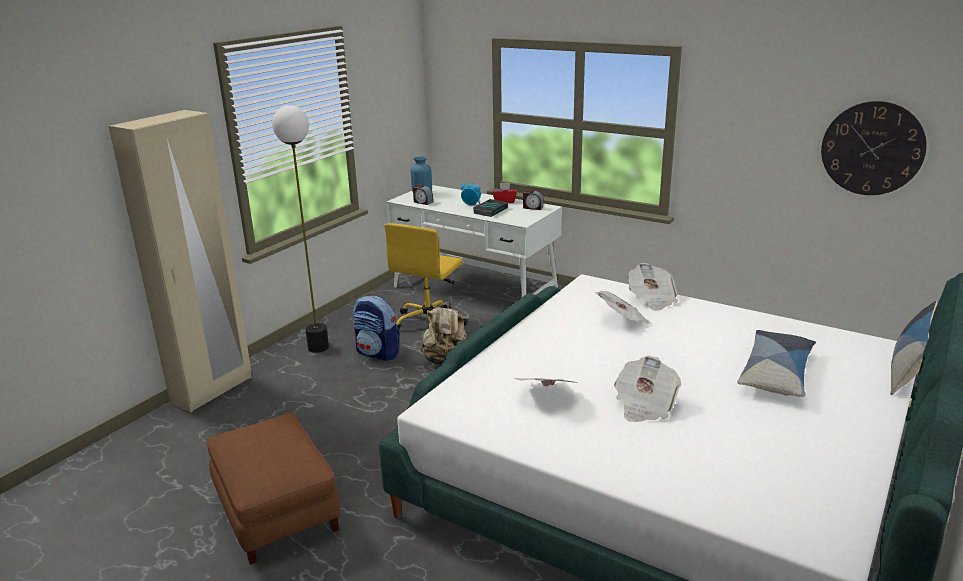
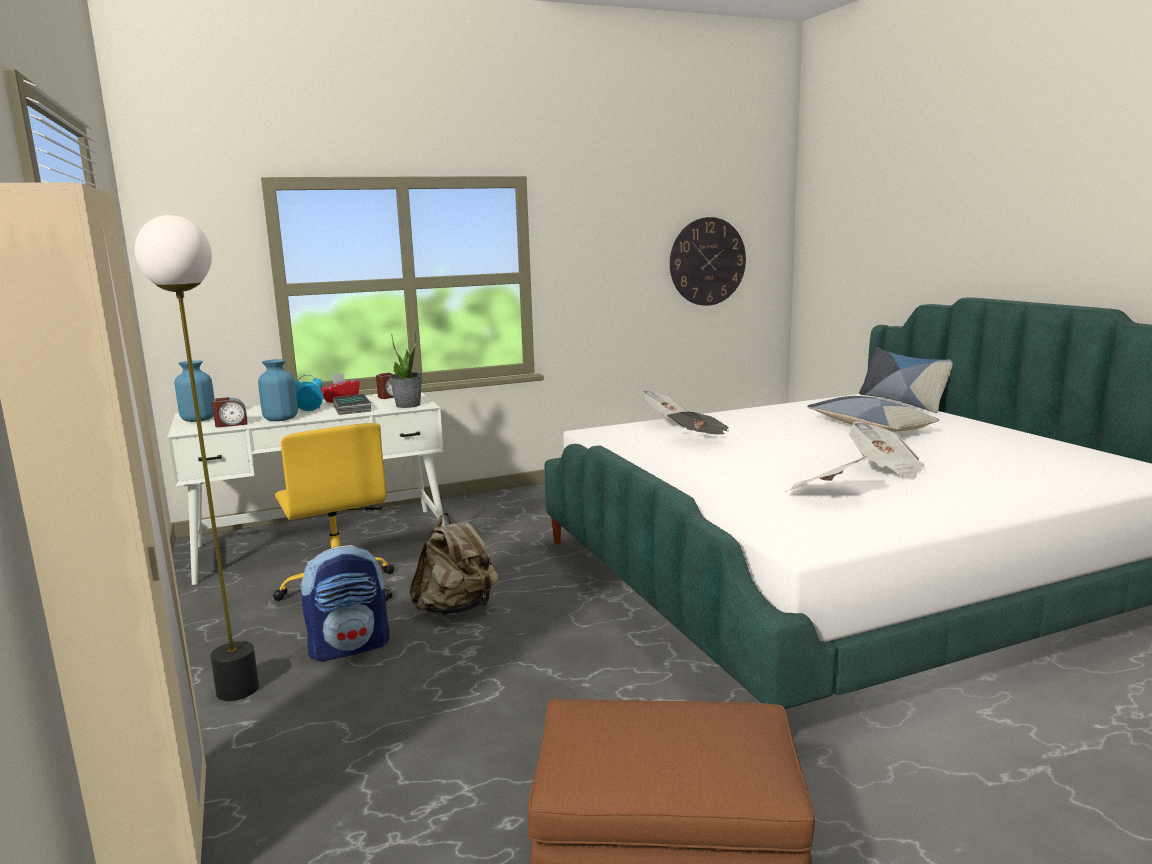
camera: 55 degrees left, 10 degrees down
(446, 206) = (280, 419): none -> blue vase
(518, 219) = (408, 405): none -> potted plant

